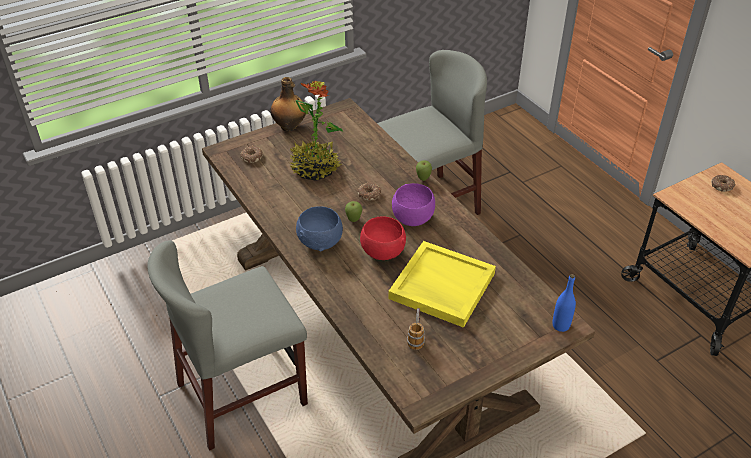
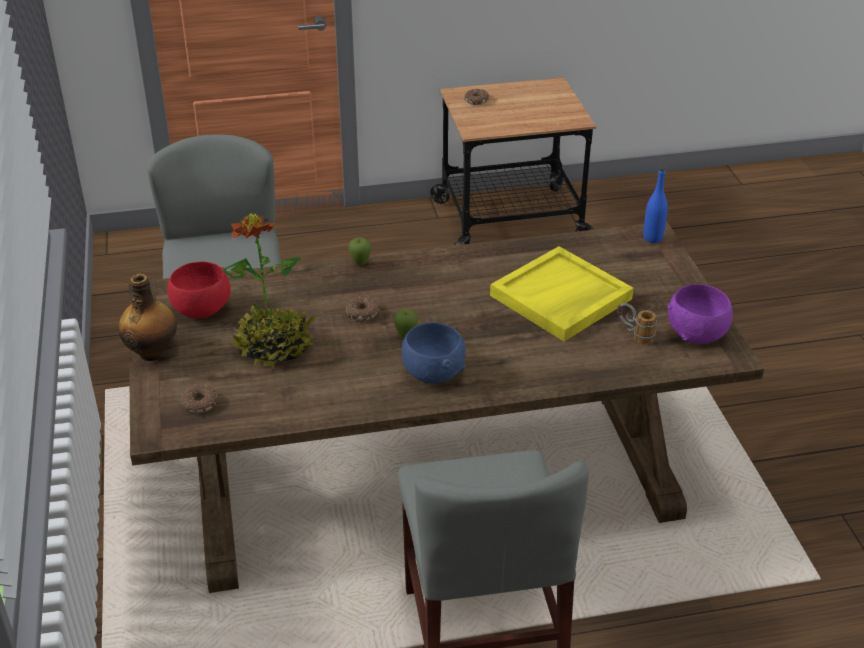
camera: 70 degrees left, 5 degrees down
(382, 252) = (480, 327): red bowl -> red bowl (200, 310)
(413, 219) = (432, 290): purple bowl -> purple bowl (697, 335)

